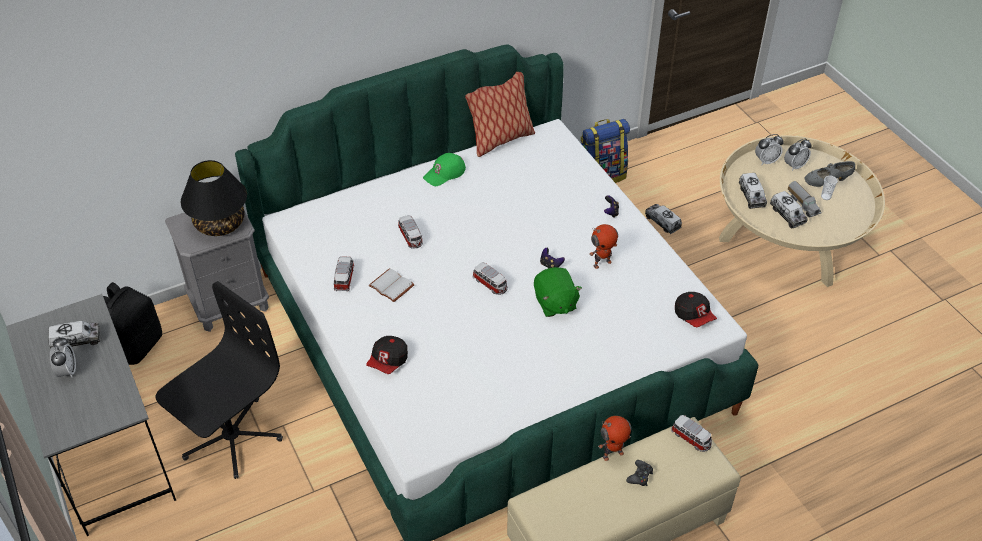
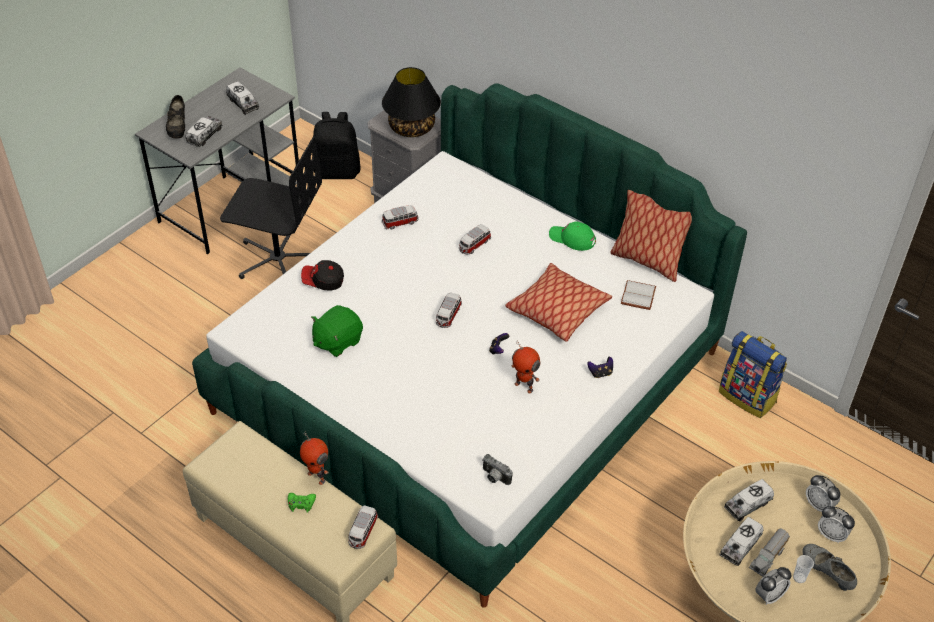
camera: 65 degrees right, 0 degrees up
(67, 371) = (213, 112): alarm clock -> alarm clock (769, 596)
(69, 411) = (178, 128): none -> black shoe
(392, 285) = (409, 254): white book -> white book (639, 296)
(525, 212) = (557, 310): none -> pillow
(555, 303) = (450, 367): green plush toy -> green plush toy (337, 341)
(640, 476) = (301, 504): black game controller -> green game controller
(662, 222) = (716, 469): toy truck -> toy truck (204, 136)
(694, 316) = (494, 477): cap -> camera

